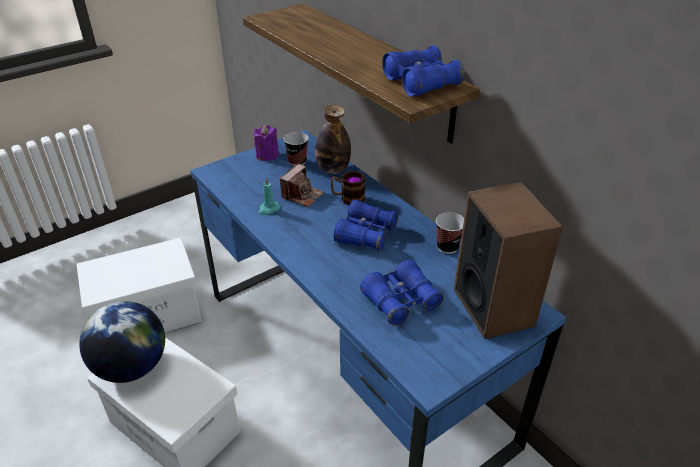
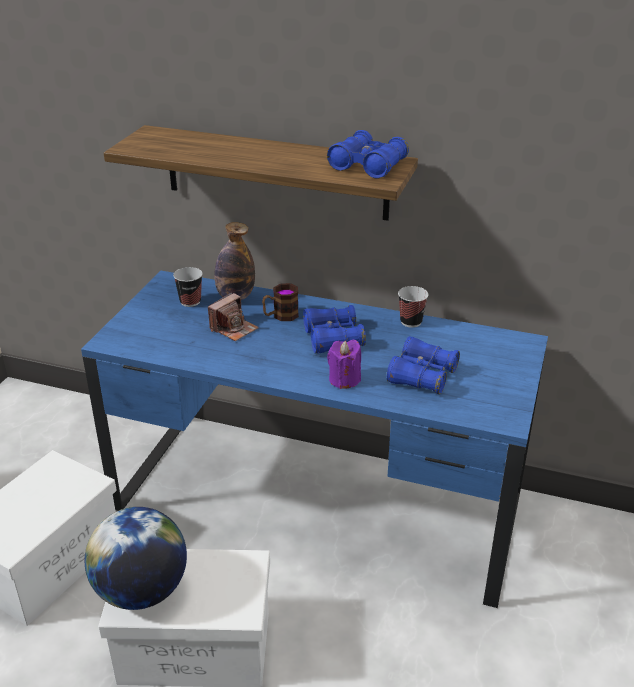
camera: 35 degrees left, 5 degrees down
(267, 155) = (150, 306): purple candle -> purple candle (344, 380)
(268, 209) = (216, 352): turquoise candle -> none
(302, 195) = (234, 329): camera -> camera turned 45 degrees clockwise
(493, 307) = (493, 350): speaker -> none

